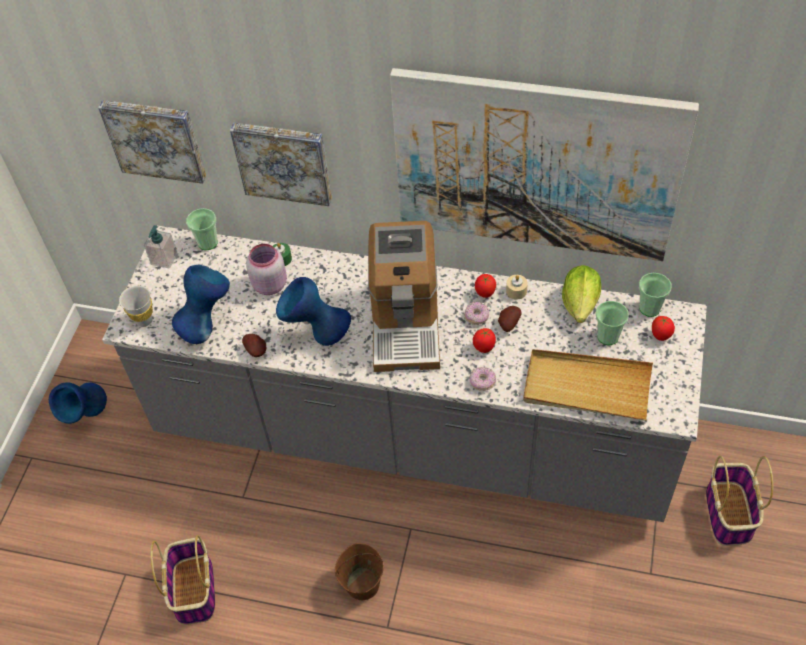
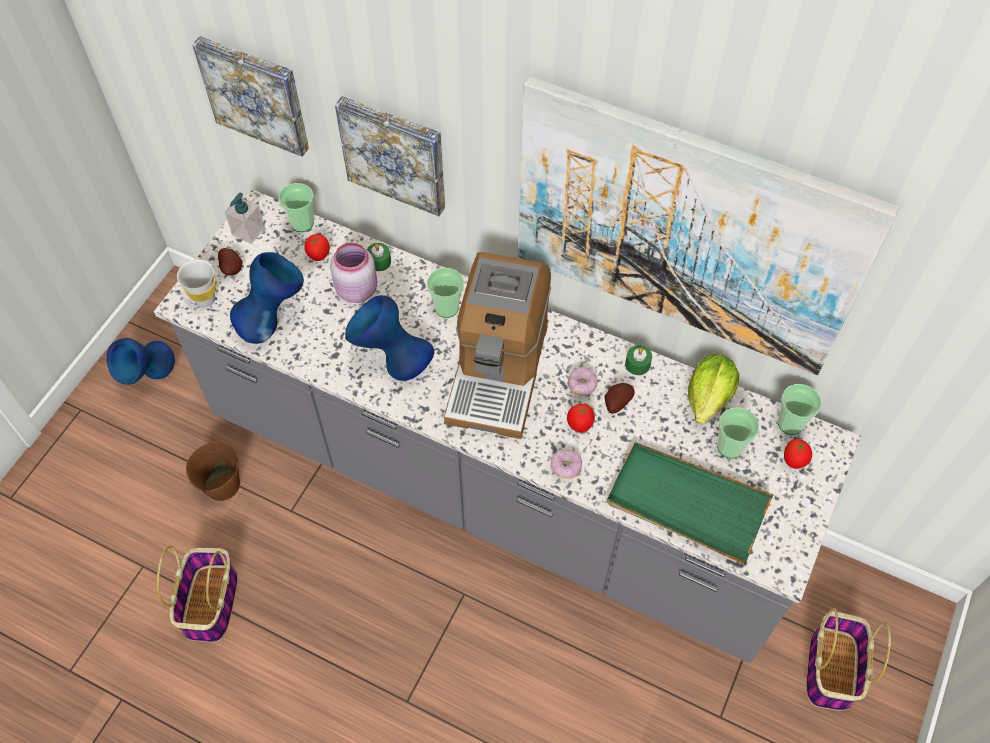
camera: 10 degrees right, 5 degrees up
(257, 350) = (319, 366): potato -> potato (232, 268)
(348, 282) = (447, 308): none -> cup
(362, 584) = (393, 644): brown bucket -> brown bucket (222, 484)
(485, 293) = (599, 358): tomato -> tomato (318, 256)
(516, 291) = (637, 364): beige candle -> green candle
(586, 387) = (686, 504): beige tray -> green tray

